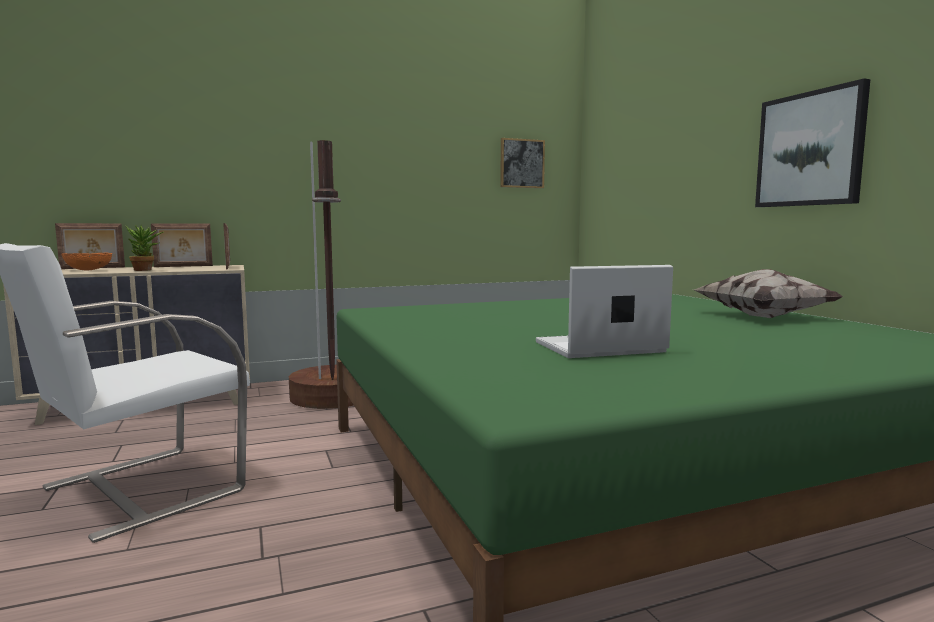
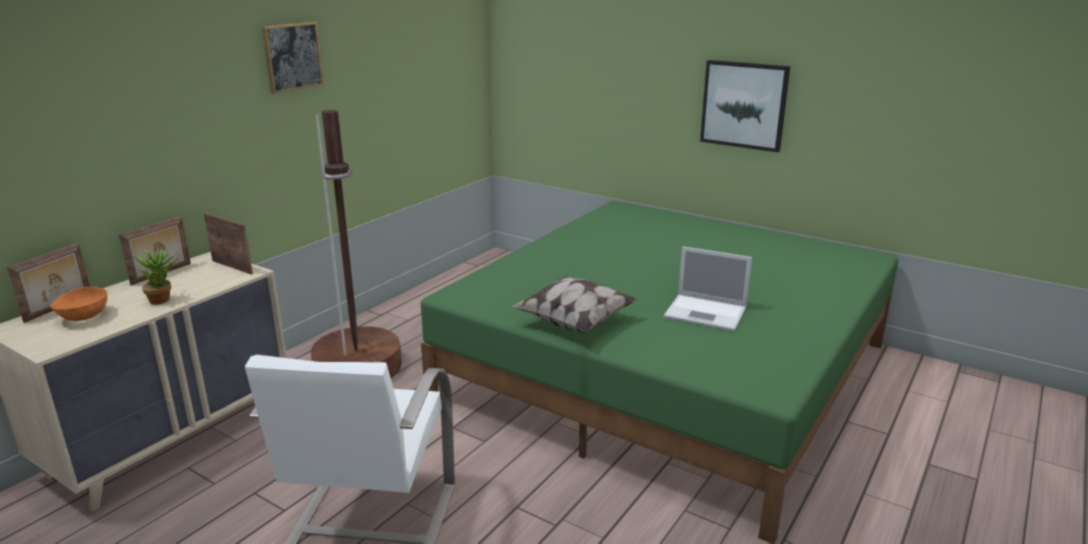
camera: 35 degrees left, 15 degrees up
(522, 163) = (446, 70): picture -> picture (292, 56)
(597, 347) = (707, 313): laptop -> laptop turned 105 degrees counterclockwise
(762, 316) = (726, 236): pillow -> pillow (574, 322)

